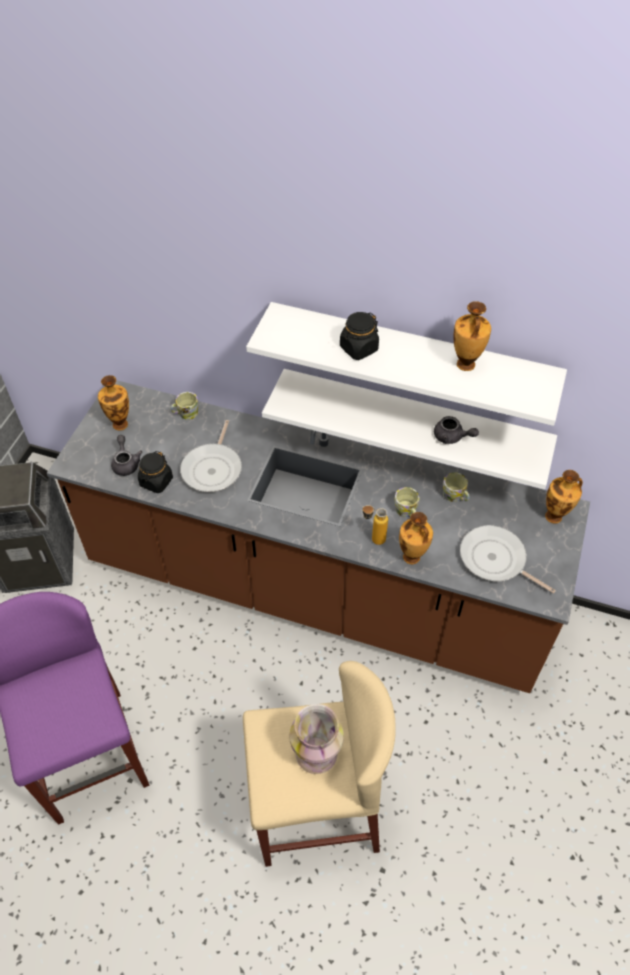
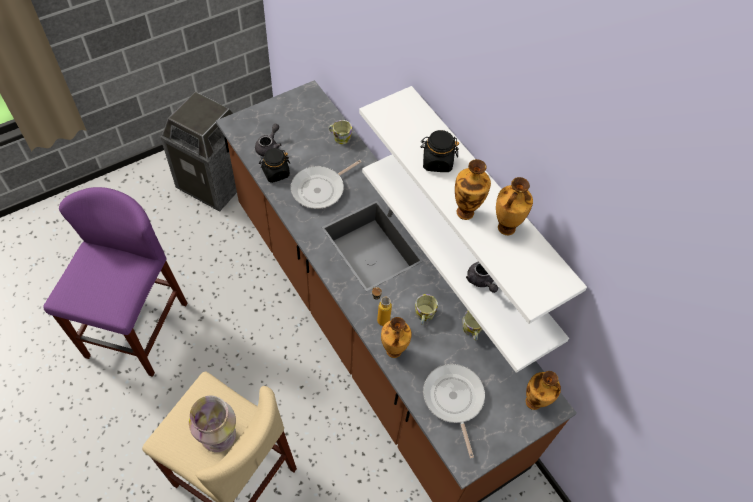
camera: 35 degrees right, 5 degrees up
(120, 423) = (291, 116): vase -> vase (465, 211)

